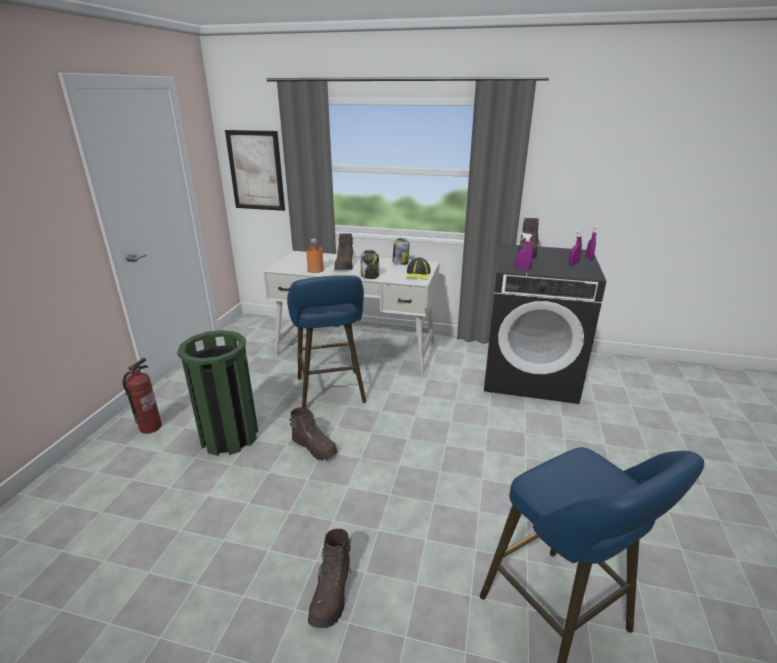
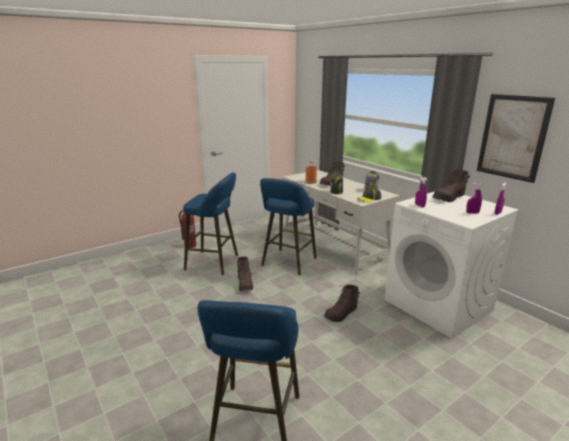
camera: 40 degrees right, 5 degrees down
(229, 436) = (215, 263): green trash can -> blue stool
(256, 171) = (310, 114): picture -> picture (512, 137)
(332, 593) = (174, 344): brown boot -> brown boot (341, 314)
(530, 375) = (438, 305): black washing machine -> white washing machine

